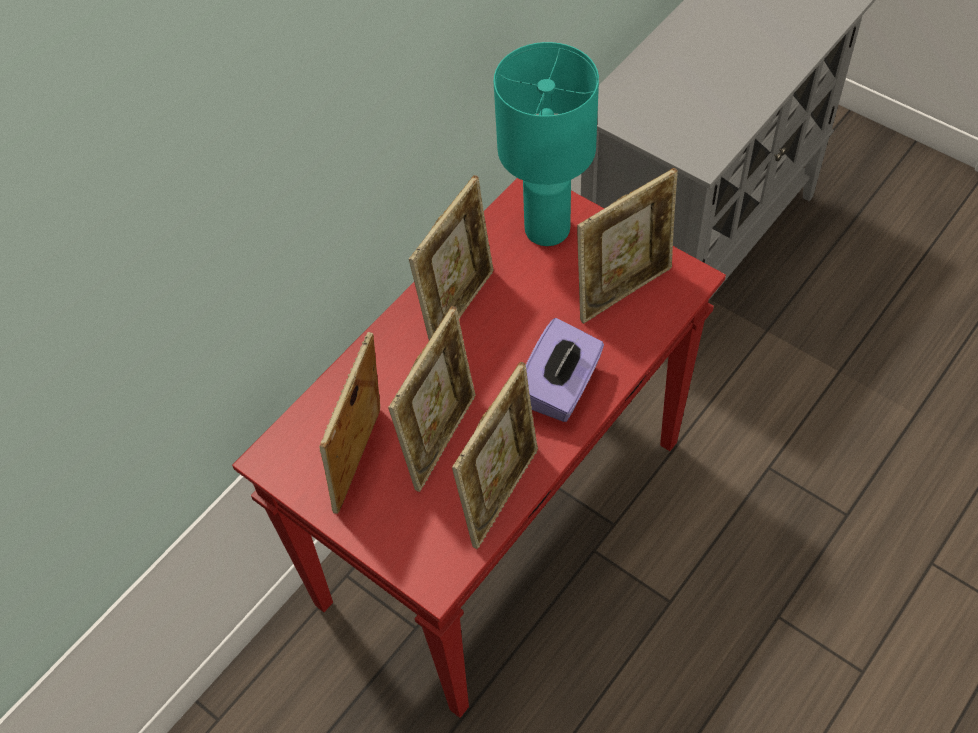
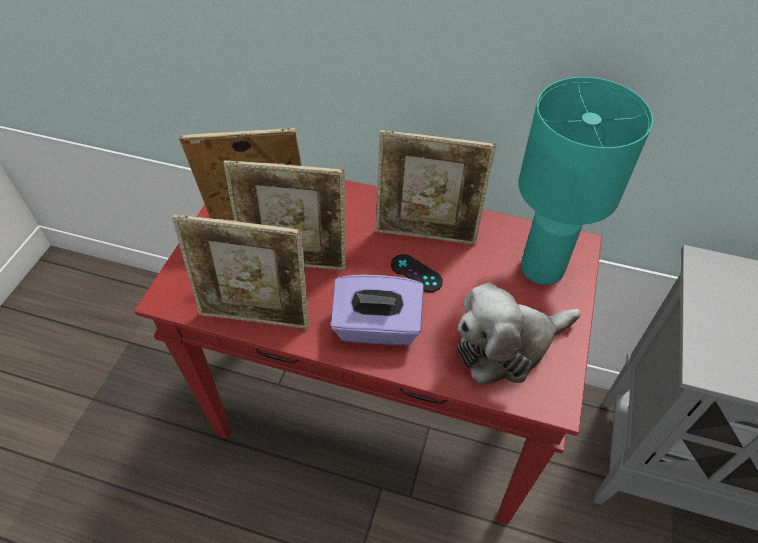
camera: 65 degrees right, 5 degrees down
(507, 333) = (416, 273): none -> black game controller
(624, 290) = (507, 346): picture frame -> plush toy

